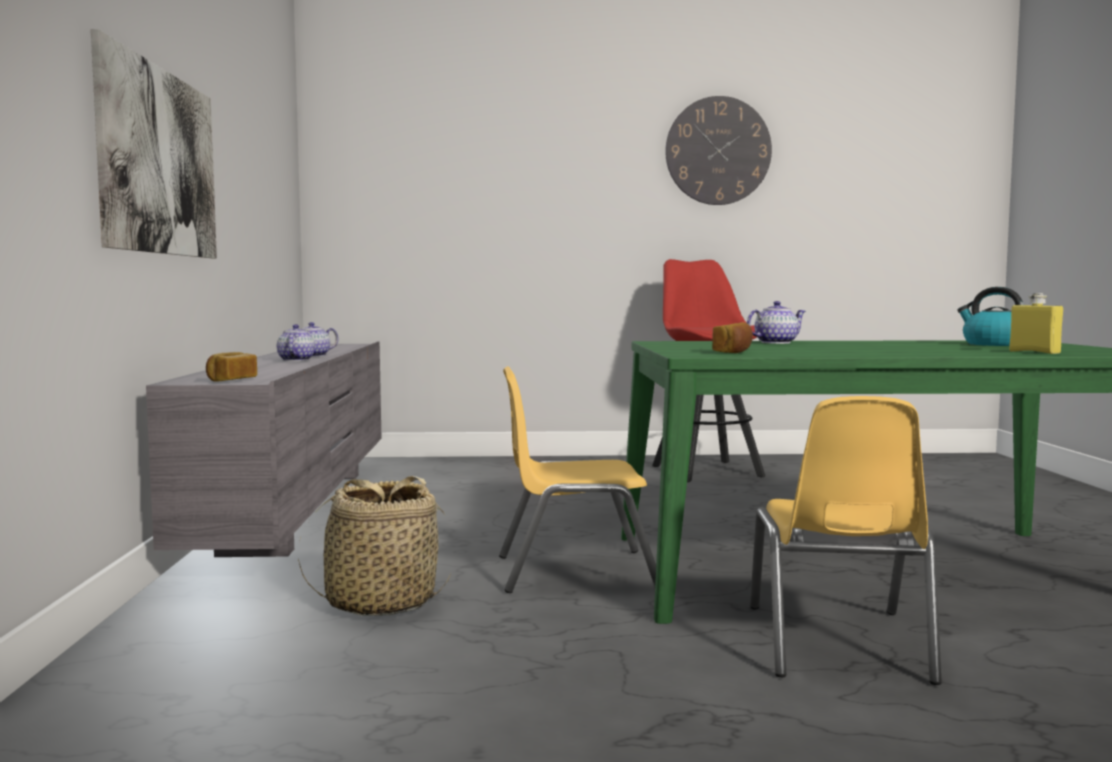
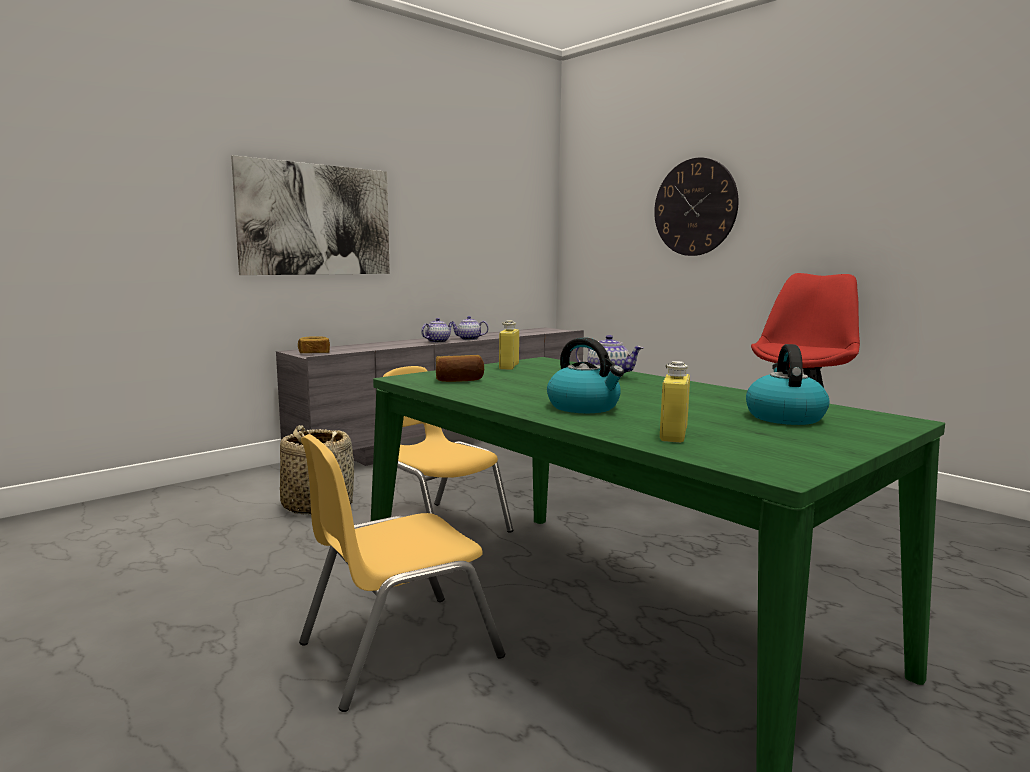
camera: 50 degrees right, 5 degrees up
(679, 345) = (509, 367): none -> yellow bottle
(718, 151) = (890, 150): wall clock -> wall clock (695, 207)
(912, 351) = (584, 407): none -> kettle

